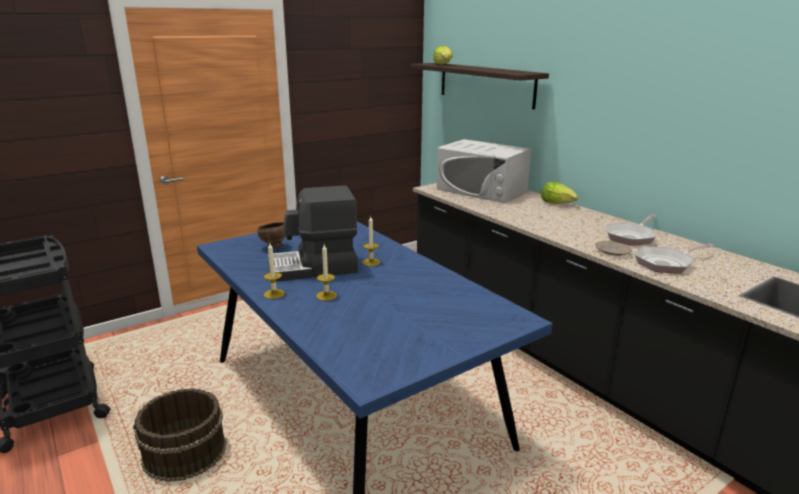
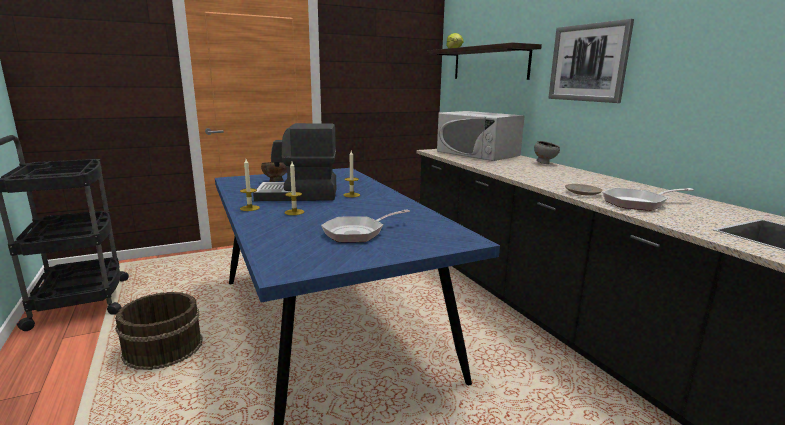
camera: 10 degrees right, 5 degrees down
(557, 203) = (544, 163): lettuce -> grey bowl
(602, 102) = (588, 63): none -> picture
(631, 236) = (608, 185): frying pan -> frying pan (357, 233)

